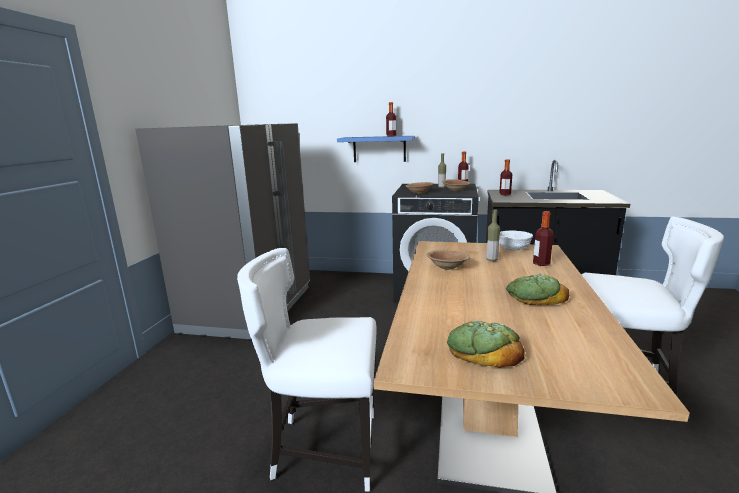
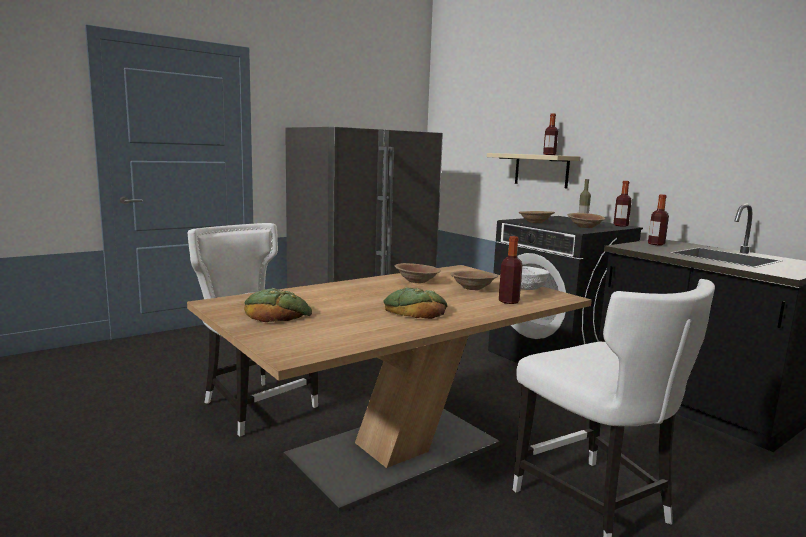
camera: 40 degrees right, 5 degrees down
(379, 149) = (541, 170): blue shelf -> beige shelf
(491, 260) = (473, 288): bottle -> brown bowl

